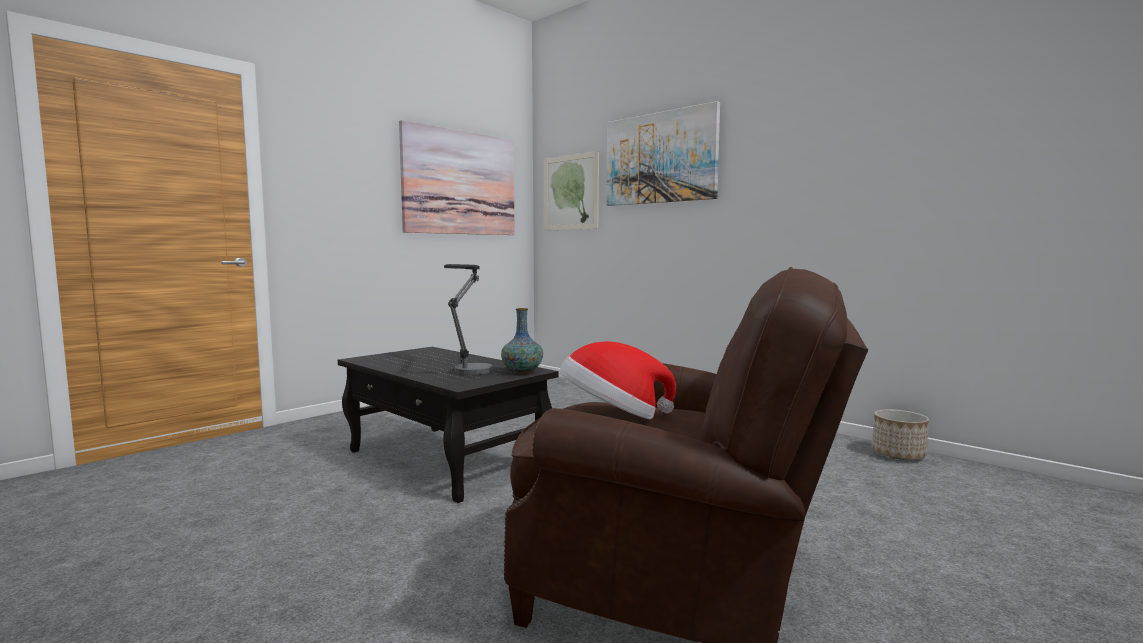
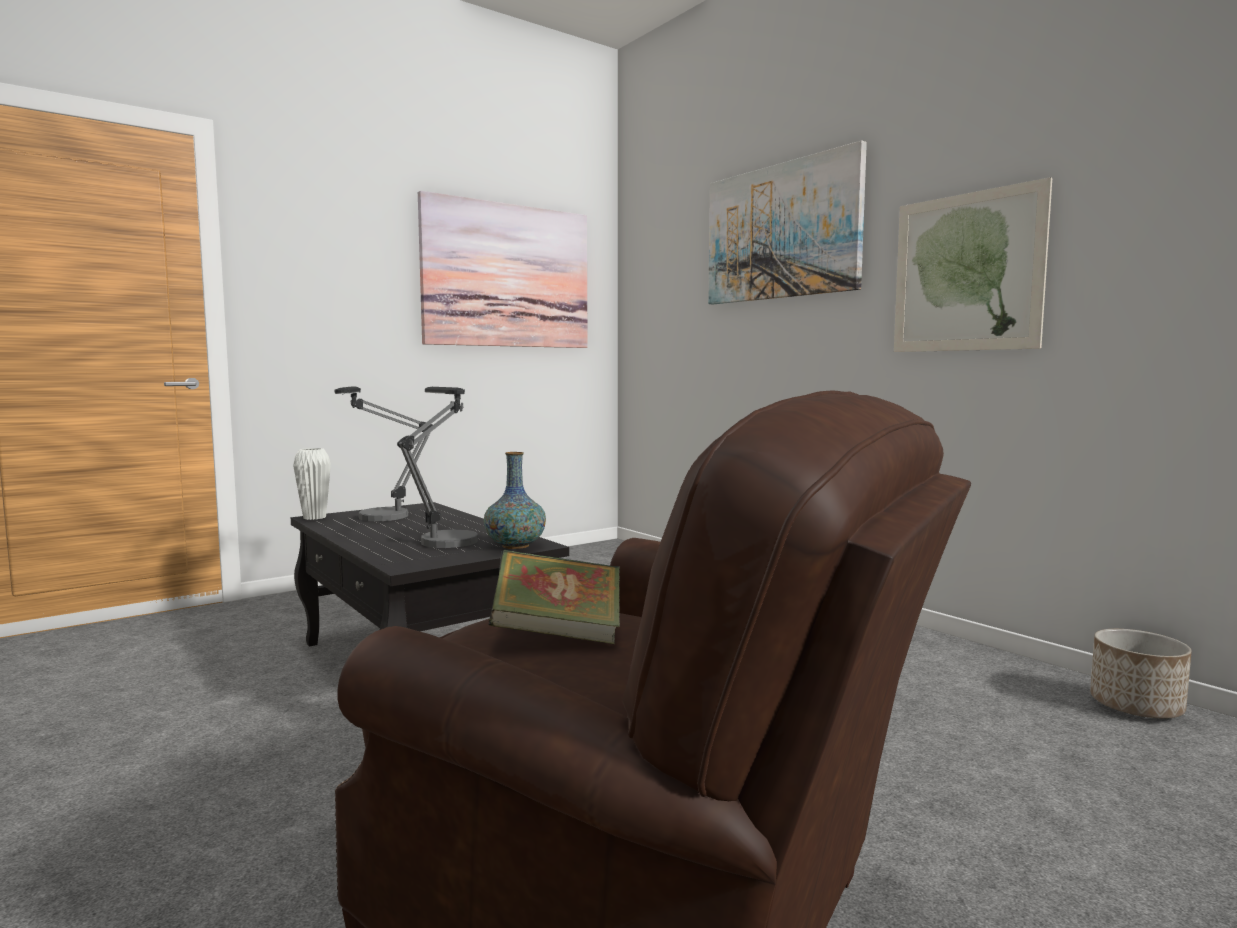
camera: 10 degrees right, 0 degrees up
(356, 359) = (314, 517): none -> white vase
(406, 358) = (378, 519): none -> table lamp
(570, 192) = (664, 287): picture -> picture (966, 272)
(613, 416) = (558, 635): hat -> book

